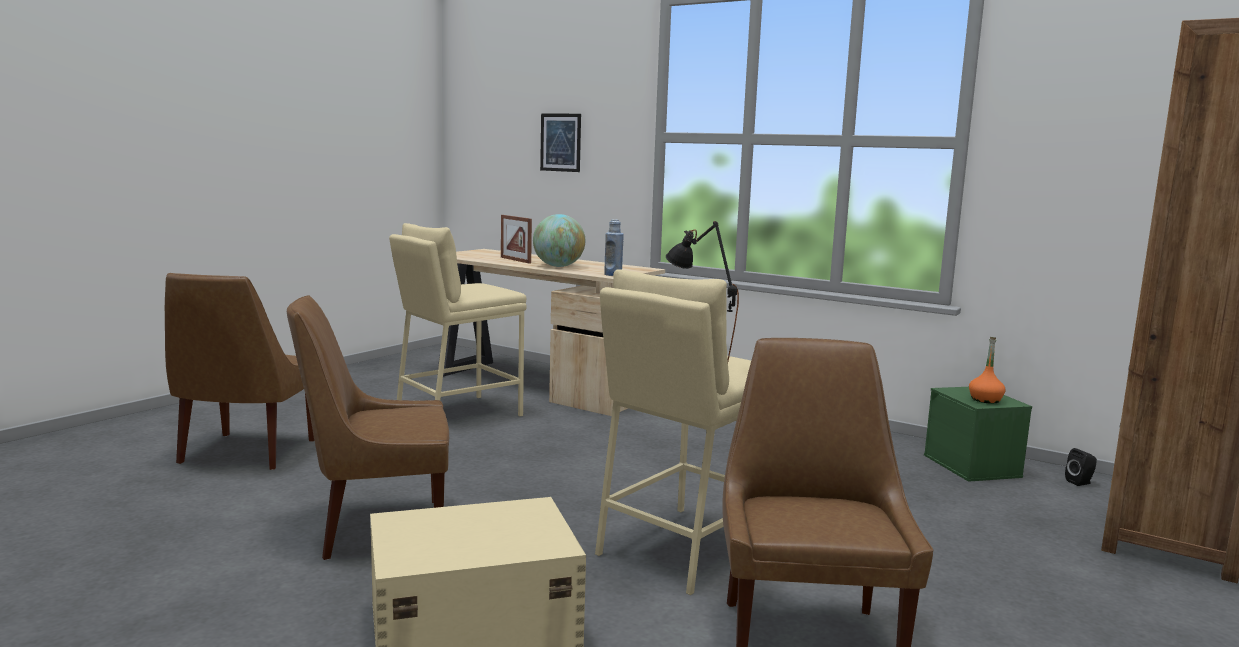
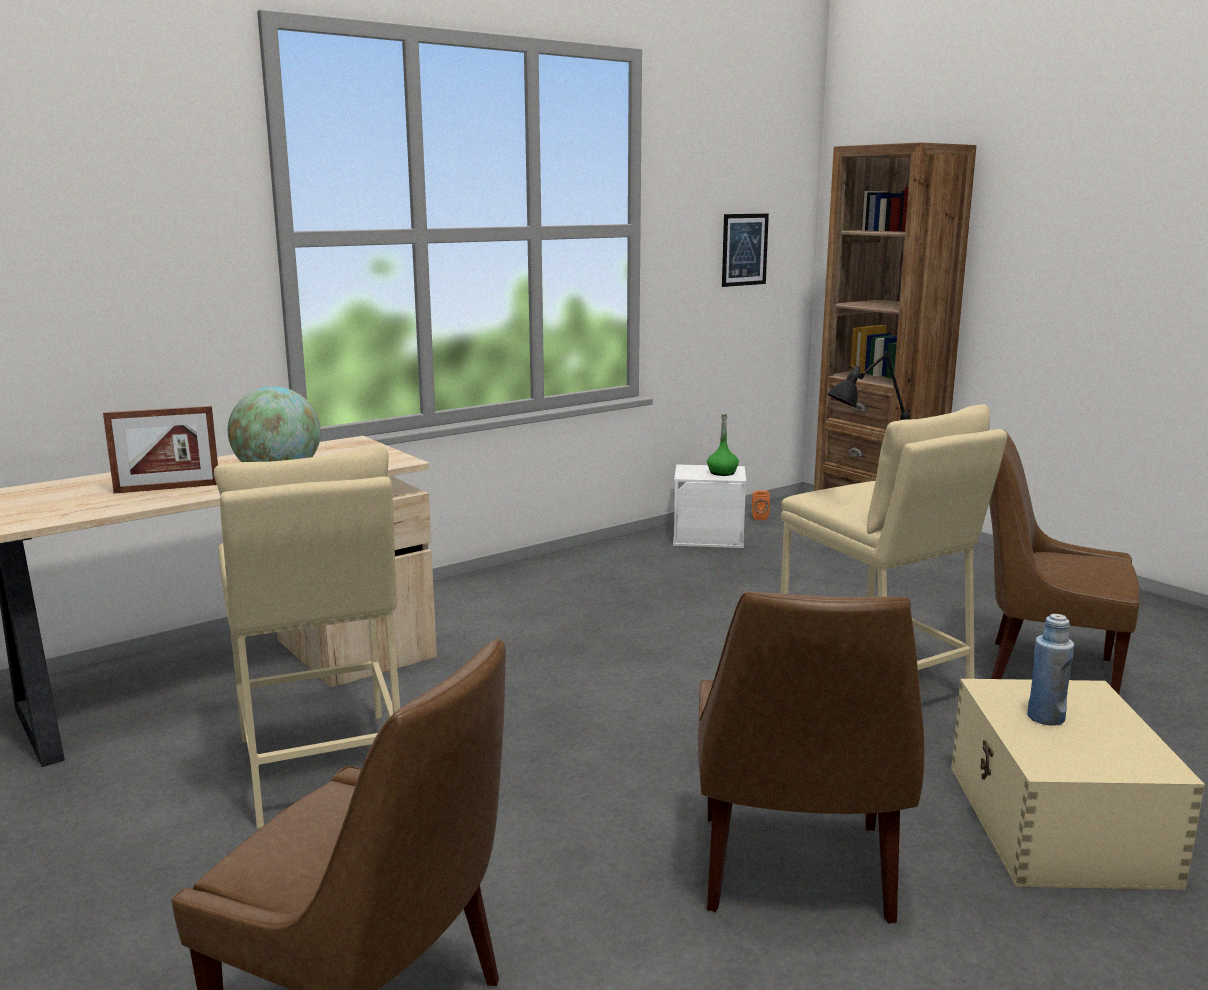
camera: 70 degrees left, 5 degrees up
(560, 142) = (76, 258): picture -> picture (744, 249)
(613, 275) = (397, 459): blue bottle -> blue bottle (1045, 717)
(973, 466) = (709, 537): green storage box -> white storage box
(985, 400) = (722, 473): orange bottle -> green bottle
(1080, 482) = (759, 517): black speaker -> orange speaker

